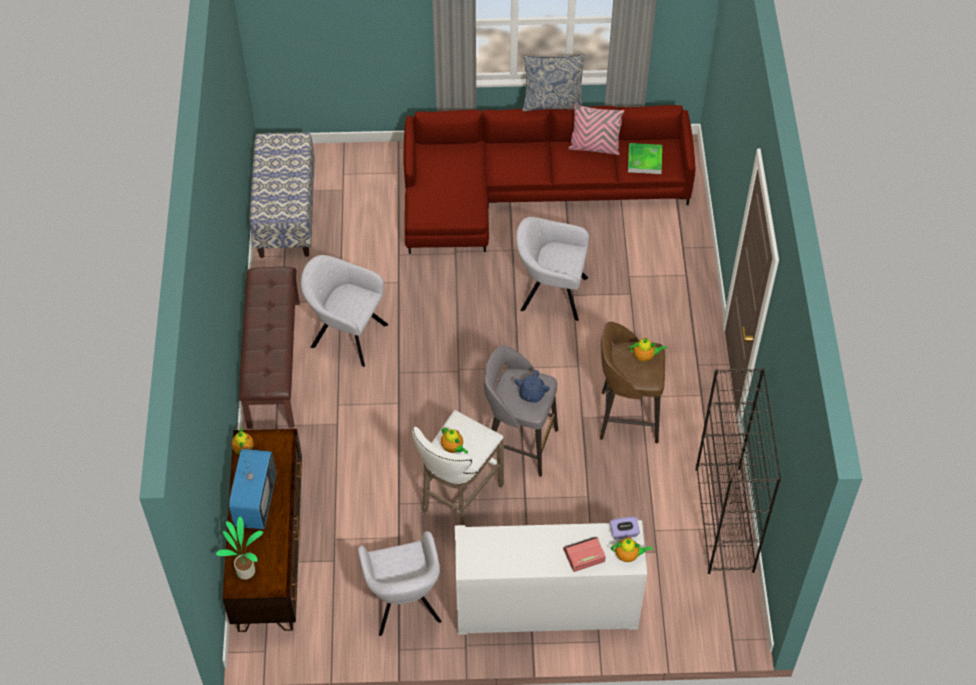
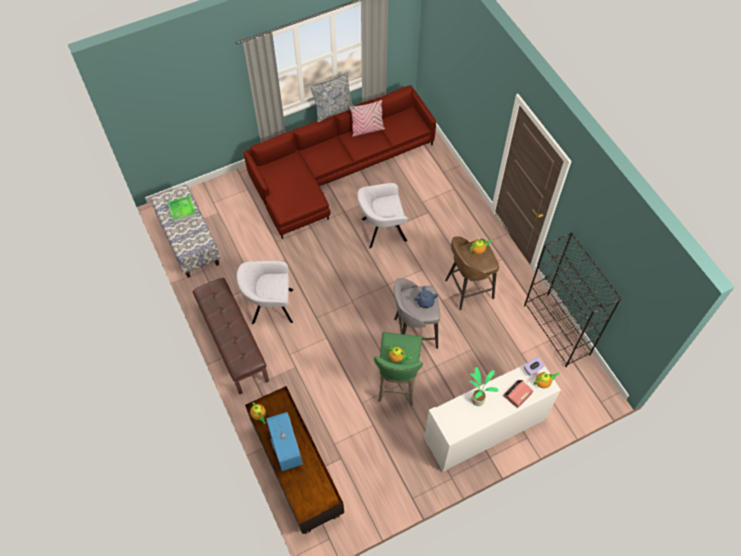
camera: 25 degrees left, 5 degrees up
(246, 570) = (304, 497): potted plant -> potted plant (477, 399)
(404, 603) = (399, 466): grey armchair -> none
(459, 500) = (397, 384): white stool -> green stool
(644, 160) = (401, 127): tray -> tray (182, 210)

